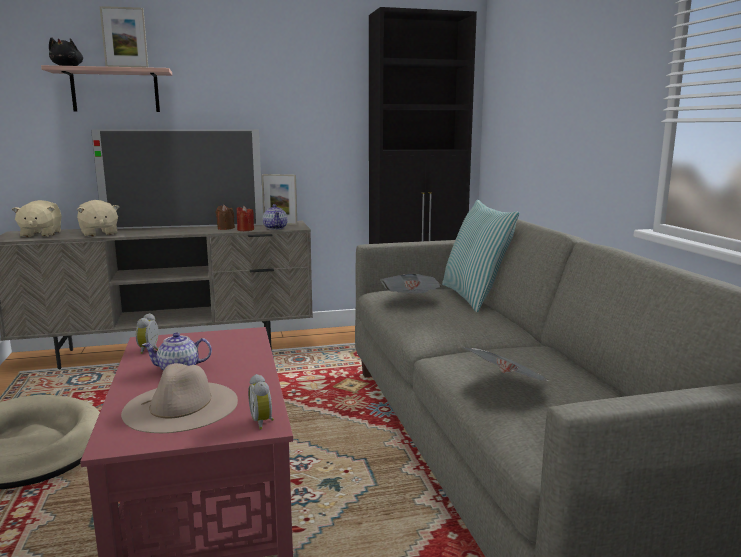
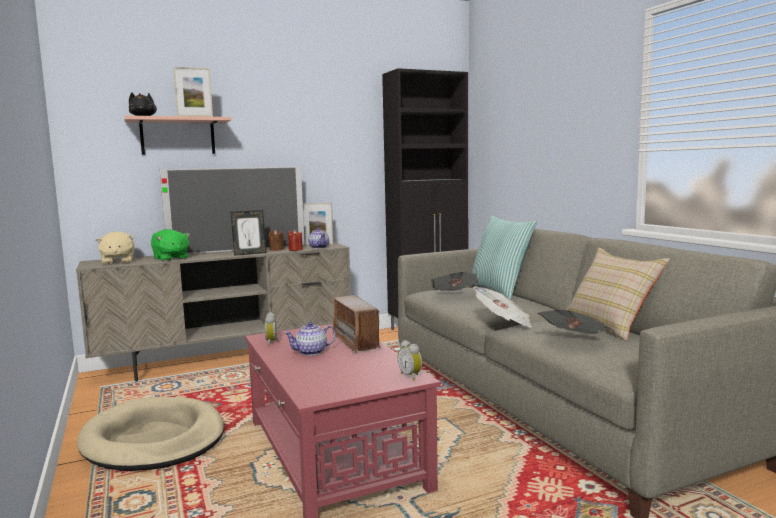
camera: 10 degrees left, 5 degrees down
(99, 234) = (170, 258): beige plush toy -> green plush toy
(181, 406) = (339, 373): beige hat -> none
(189, 232) = (250, 253): none -> picture frame
(245, 358) = (356, 341): none -> radio
(439, 348) = (503, 322): none -> newspaper
(577, 368) = (609, 326): none -> beige pillow

